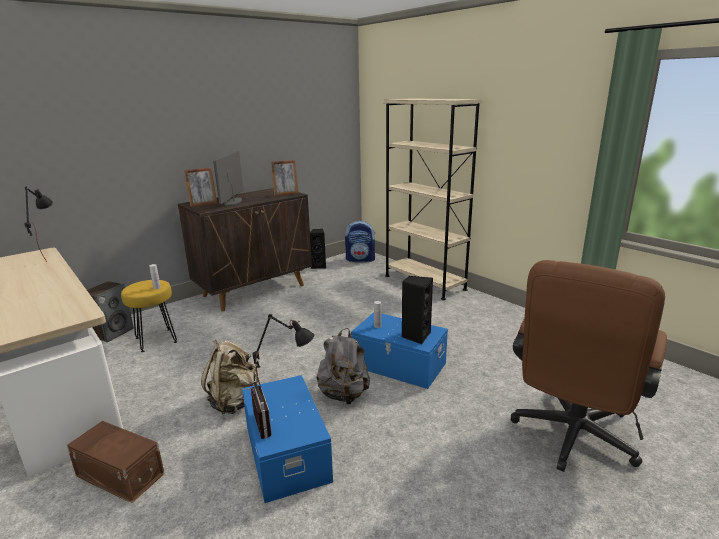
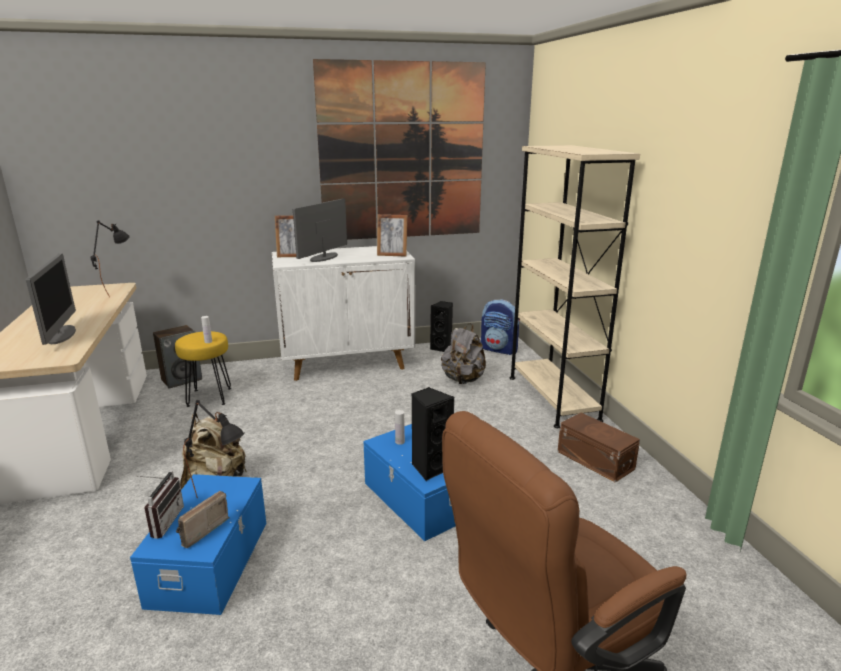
camera: 25 degrees right, 0 degrees up
(46, 298) = (61, 335): none -> monitor
(120, 473) = (63, 527): brown storage box -> brown storage box (595, 459)
(255, 290) = (348, 363): brown cabinet -> white cabinet
(275, 111) = (402, 153): none -> picture
(295, 422) = (199, 531): none -> radio
(344, 394) = (325, 515): grey backpack -> grey backpack (463, 380)

